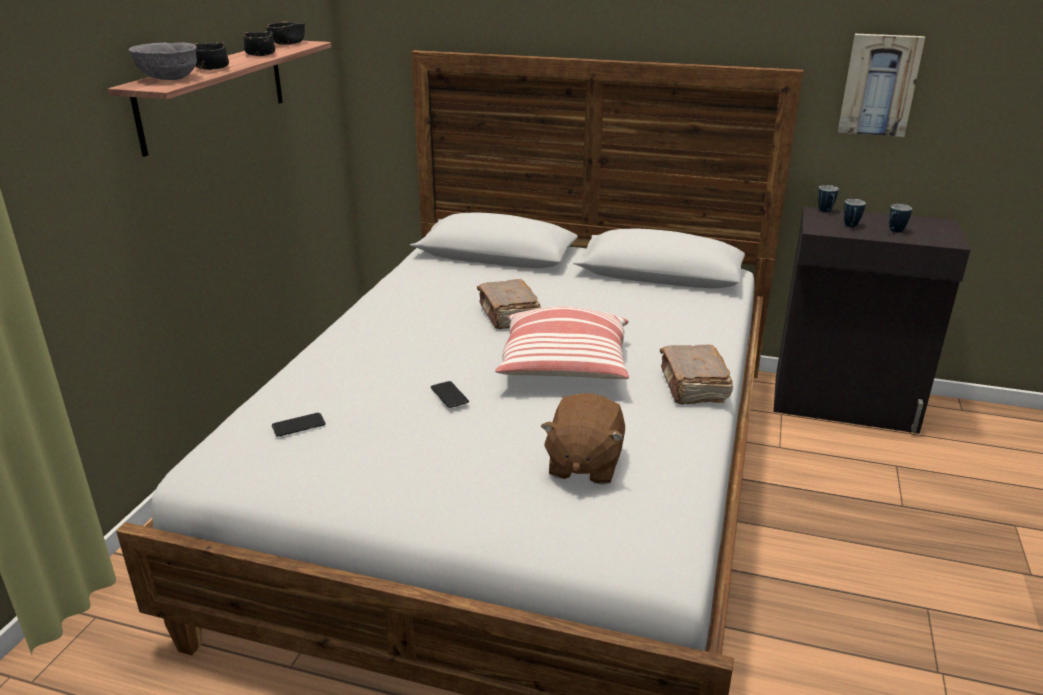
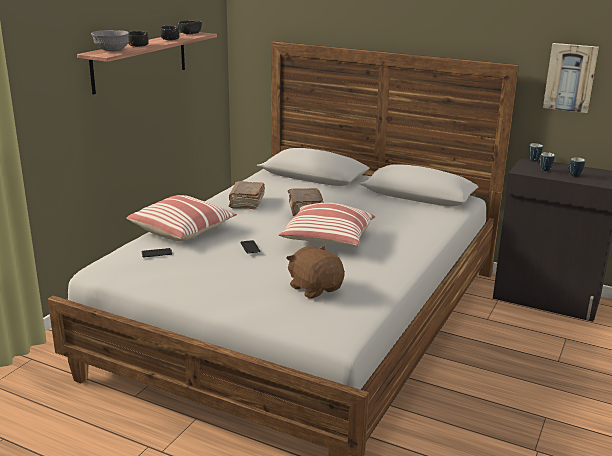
camera: 10 degrees right, 5 degrees down
(328, 373) = (183, 230): none -> pillow
(583, 464) = (315, 288): brown plush toy -> brown plush toy turned 120 degrees clockwise
(693, 386) = (404, 257): brown book -> brown book (246, 202)

